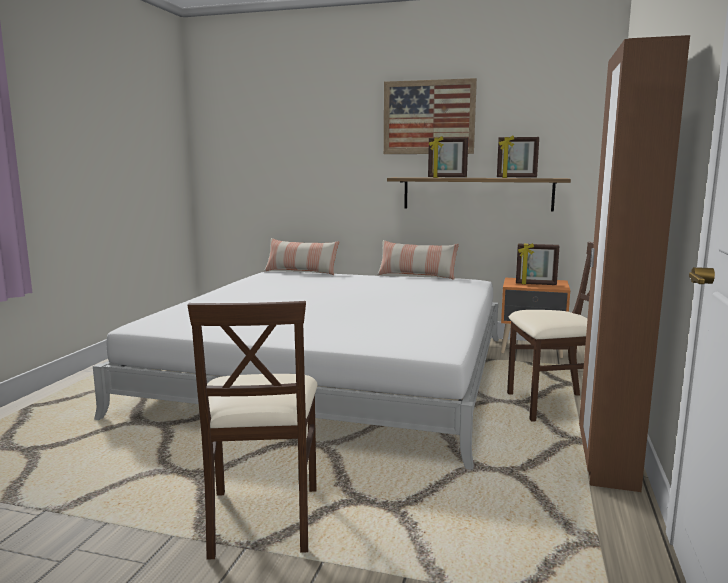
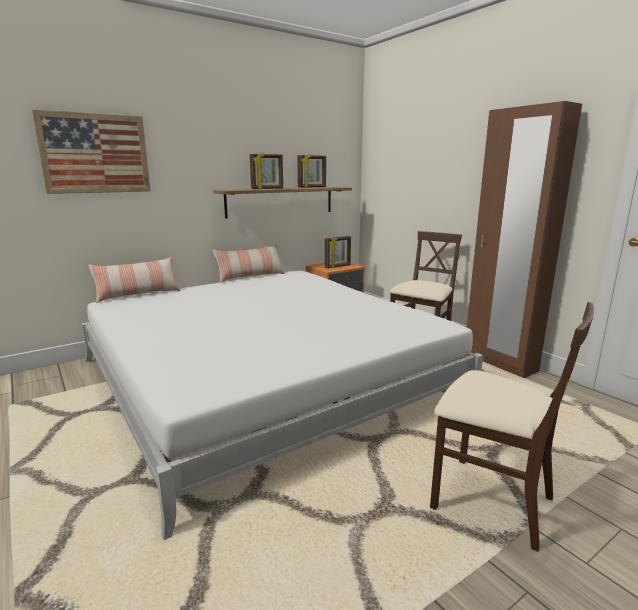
camera: 50 degrees left, 5 degrees up
(429, 117) = (239, 134): picture -> picture (95, 153)

